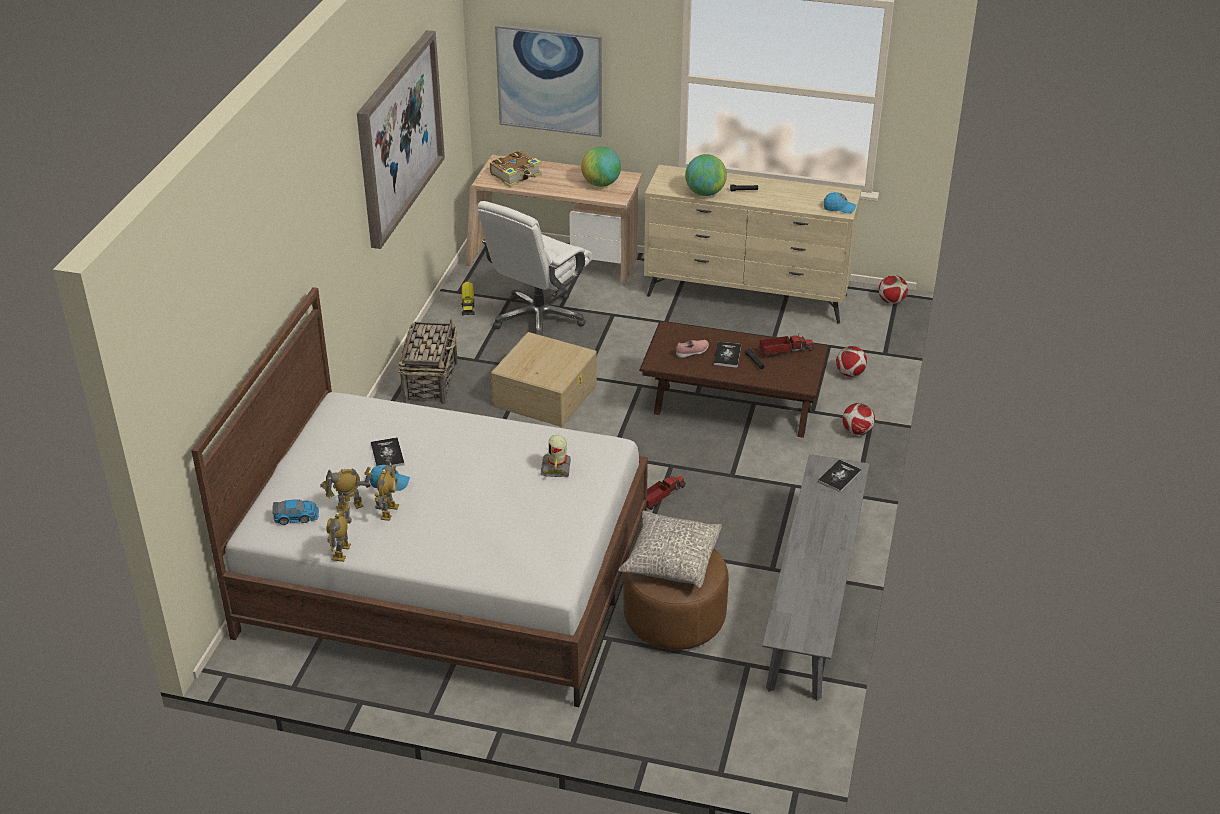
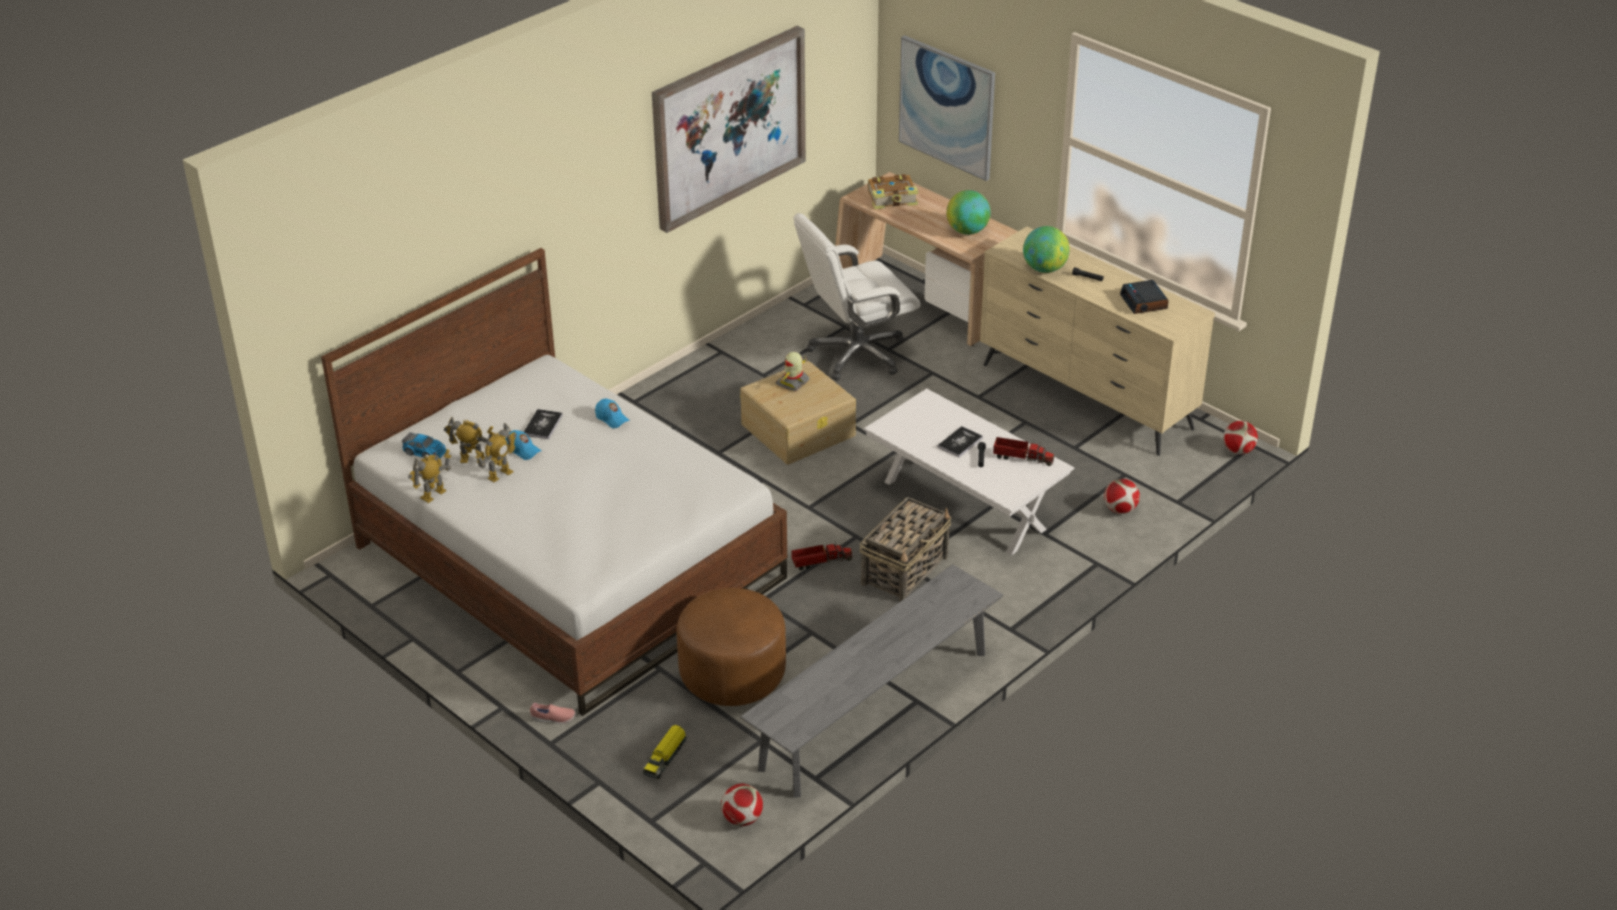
camera: 30 degrees right, 0 degrees up
(431, 381) = (706, 381): basket -> basket (905, 569)
(468, 304) = (803, 319): toy truck -> toy truck (665, 757)
(556, 468) = (673, 488): toy robot -> toy robot (793, 383)
(671, 559) = (729, 610): grey pillow -> none
(692, 352) = (928, 429): pink shoe -> pink shoe (553, 719)
(732, 411) = (963, 505): brown coffee table -> white coffee table
(803, 197) = (1144, 302): none -> alarm clock
(839, 208) = (1170, 325): blue cap -> blue cap (612, 419)
(839, 477) = (960, 596): book -> none
(856, 431) = (1071, 569): football -> football (742, 819)

